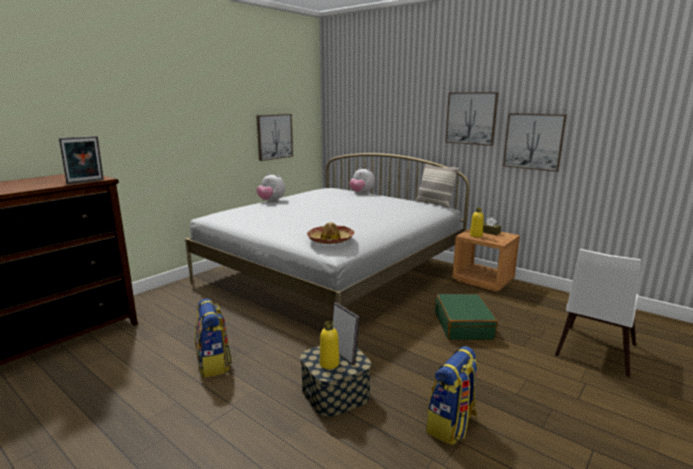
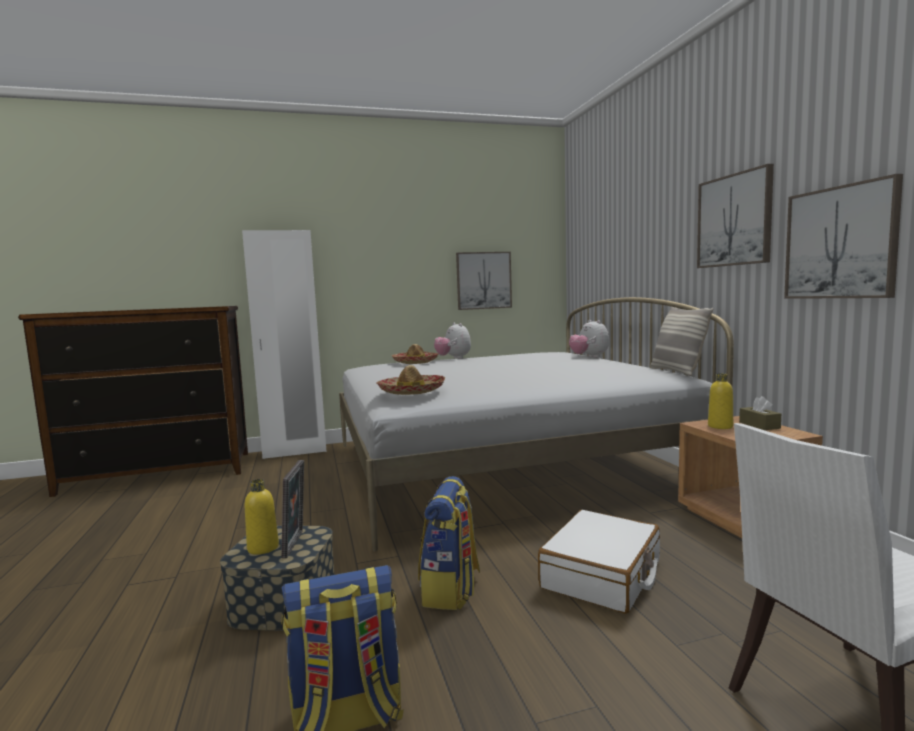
camera: 35 degrees right, 10 degrees down
(86, 181) = (197, 307): picture frame -> none
(154, 294) = (295, 452): none -> white wardrobe
(214, 364) = (232, 527): backpack -> backpack (451, 590)
(254, 208) = (415, 362): none -> hat
(463, 325) = (602, 575): green suitcase -> white suitcase

